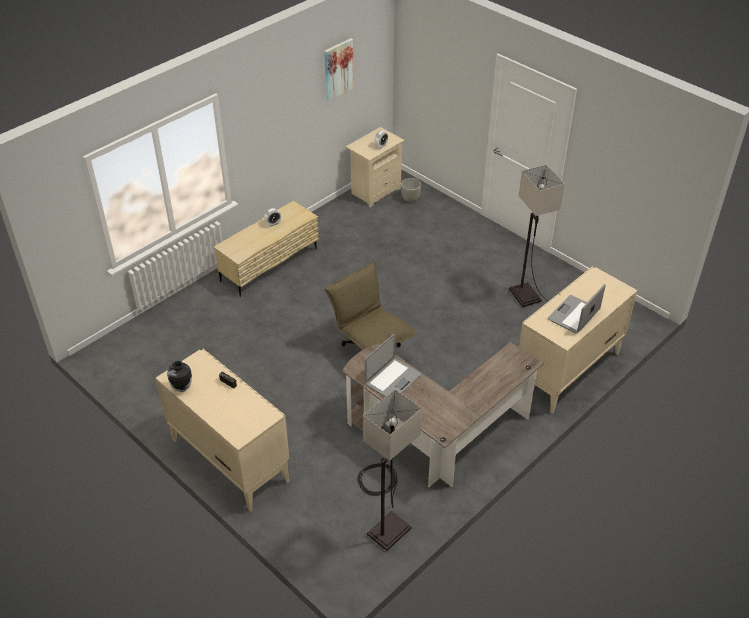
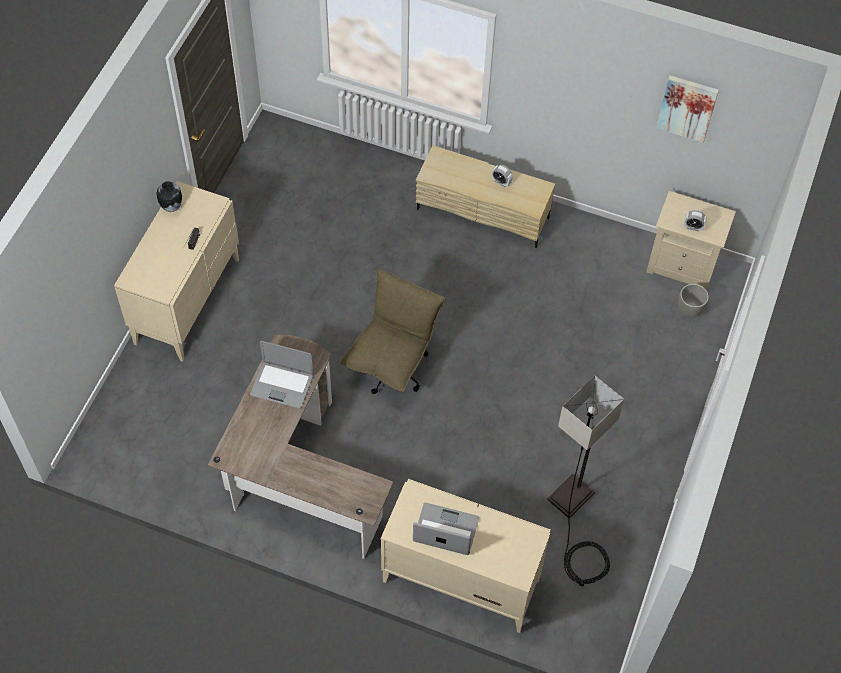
camera: 65 degrees right, 15 degrees up
(383, 503) = (189, 454): floor lamp -> none

